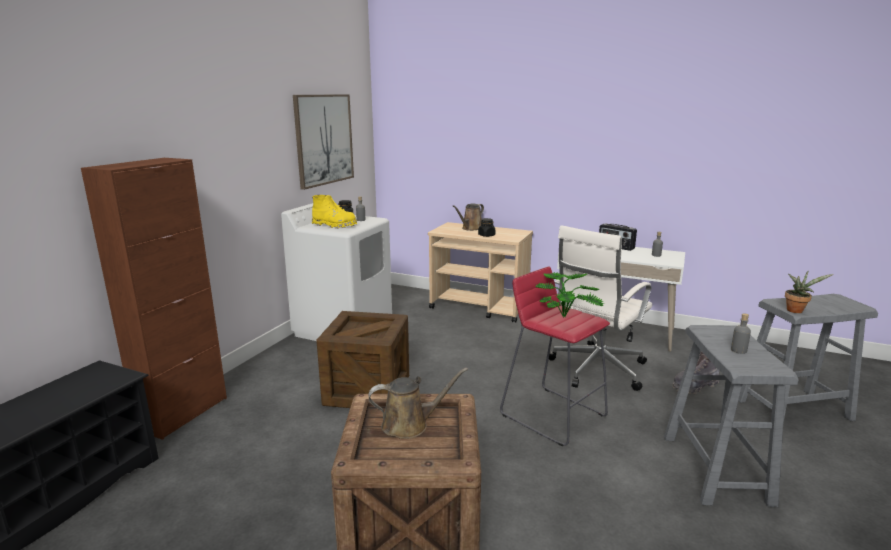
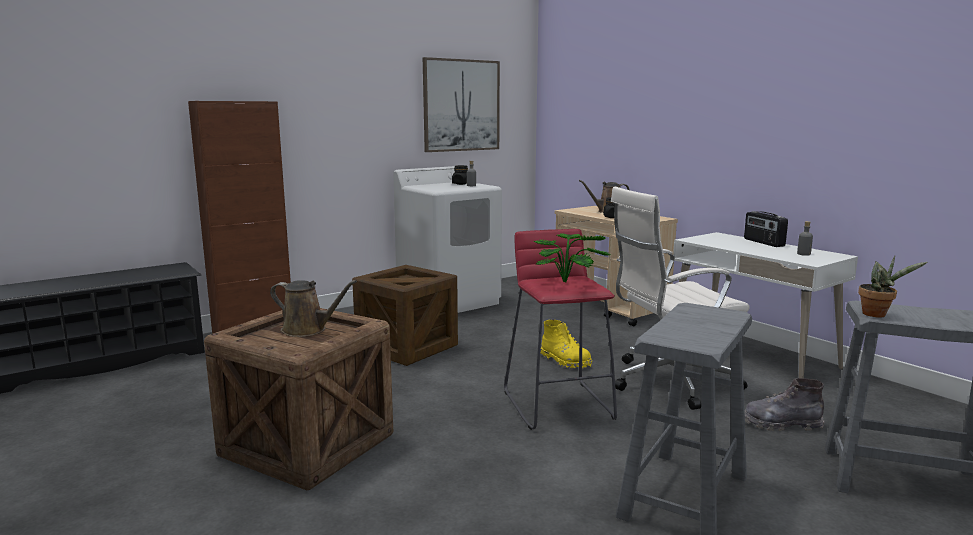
camera: 30 degrees right, 5 degrees down
(334, 225) = (438, 187): yellow boot -> yellow boot (565, 361)
(738, 350) = (693, 327): grey bottle -> none

